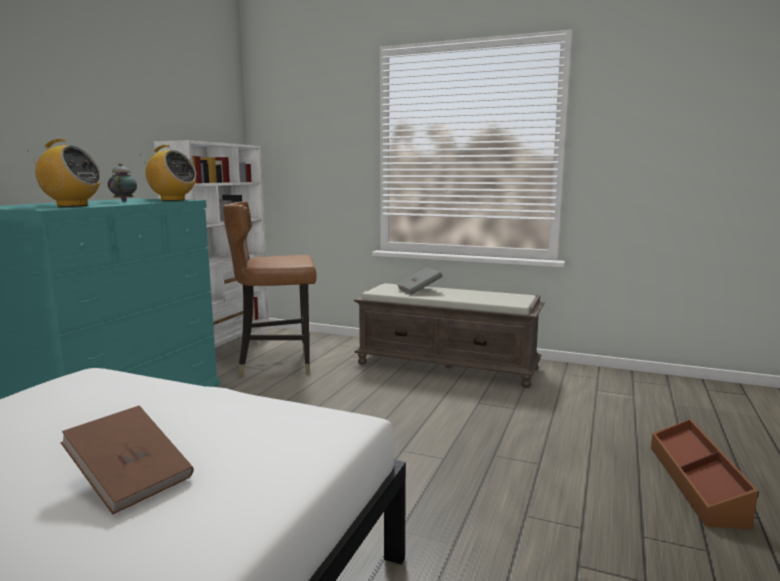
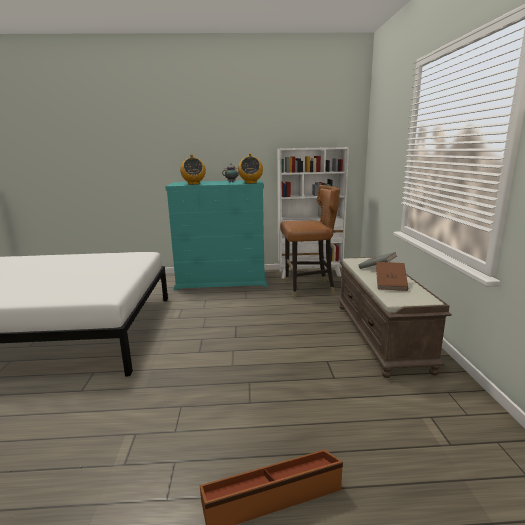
camera: 65 degrees right, 5 degrees up
(131, 480) = (55, 281): brown book -> brown book (390, 284)
(277, 364) = (308, 289): brown chair -> brown chair turned 120 degrees clockwise

